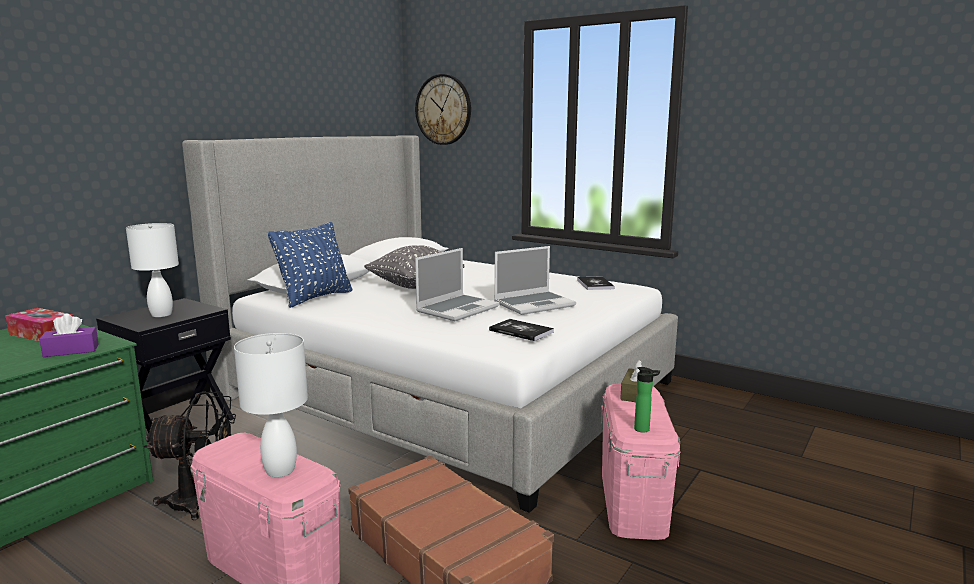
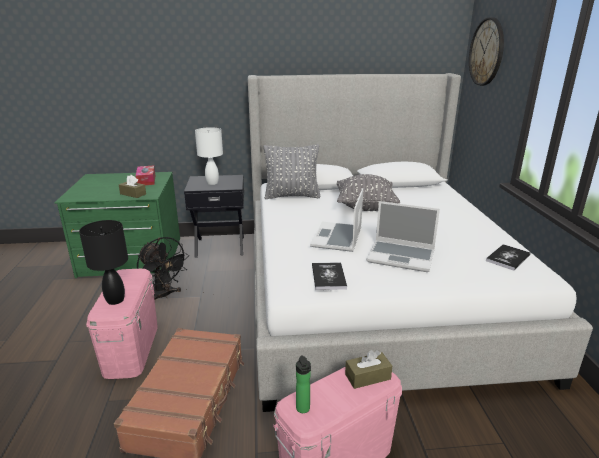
camera: 50 degrees right, 10 degrees up
(71, 350) = (133, 194): purple tissue box -> brown tissue box
(279, 470) = (115, 300): white table lamp -> black table lamp
(315, 297) = (292, 196): blue pillow -> grey pillow
(457, 309) = (337, 238): laptop -> laptop turned 105 degrees clockwise

